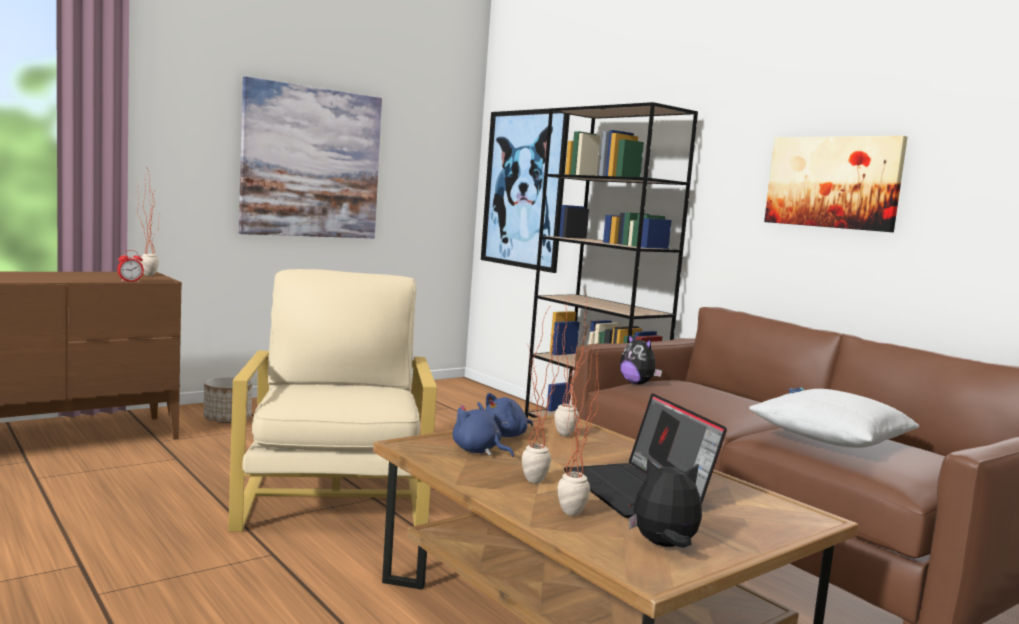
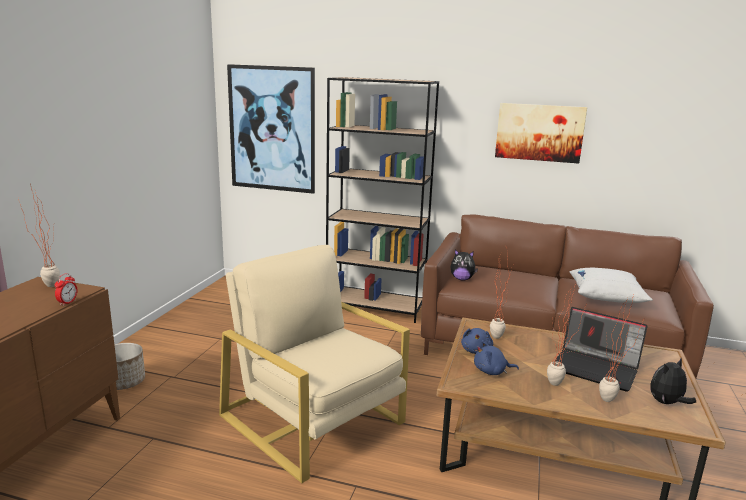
camera: 35 degrees left, 10 degrees up
(312, 163) = (116, 134): picture -> none

